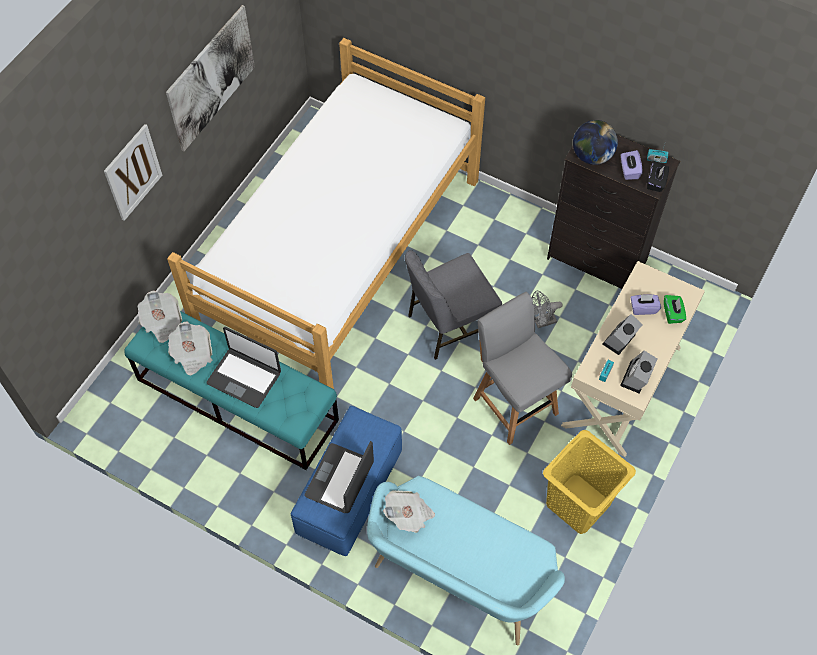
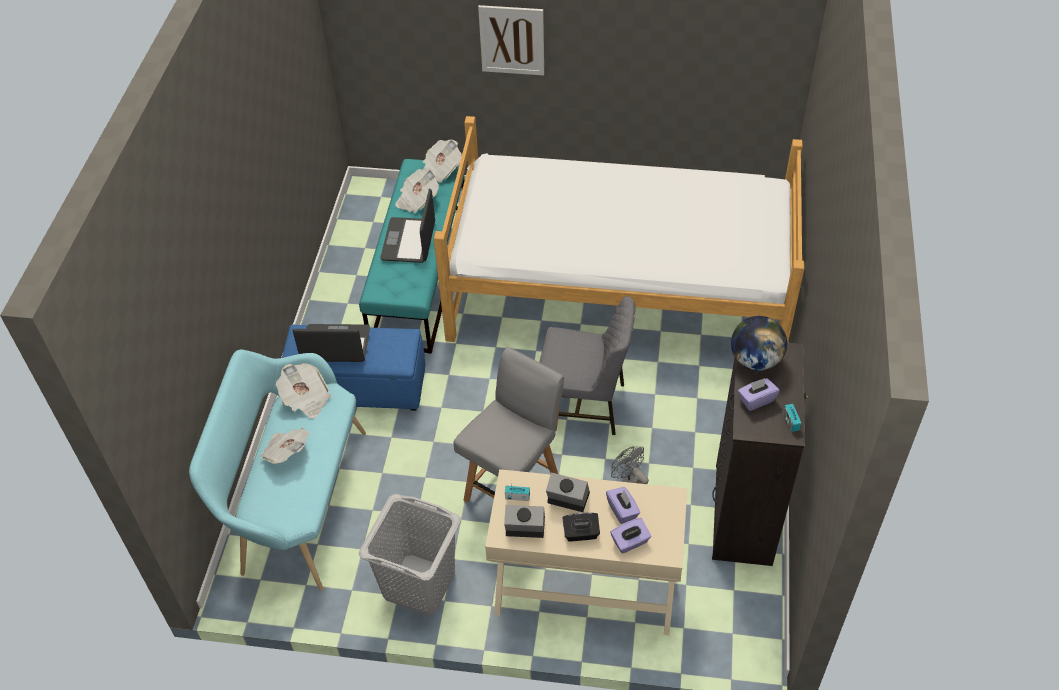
camera: 70 degrees right, 10 degrees down
(211, 78) = (646, 46): picture -> none
(449, 324) = (583, 404): grey chair -> grey chair turned 150 degrees clockwise
(463, 547) = (287, 452): none -> newspaper
(578, 504) = (418, 584): yellow laundry basket -> grey laundry basket
(656, 182) = (755, 430): black tissue box -> black tissue box (581, 533)
(672, 314) = (630, 542): green tissue box -> purple tissue box

